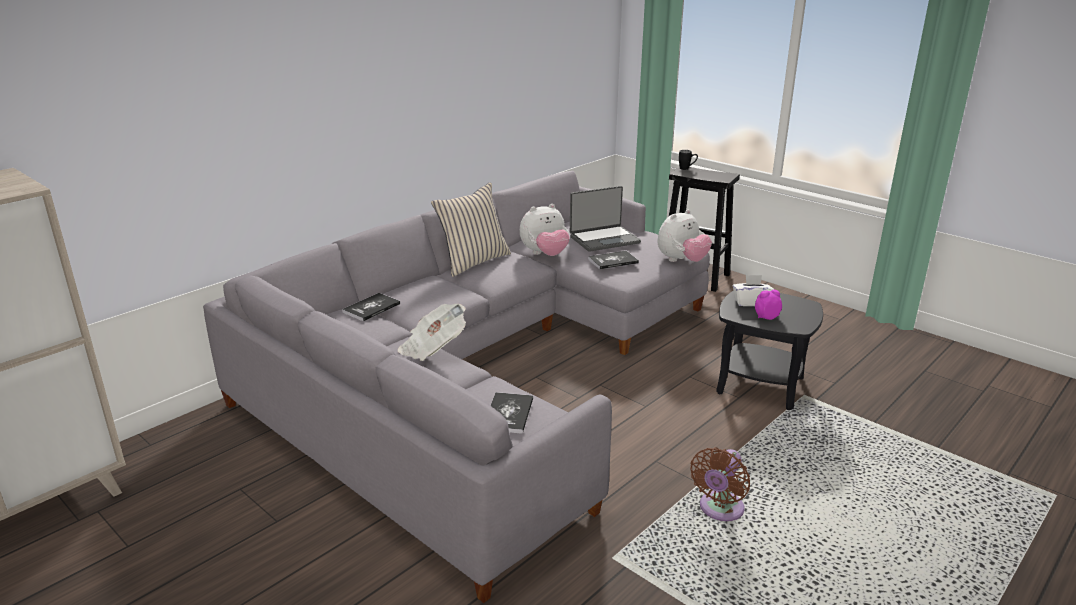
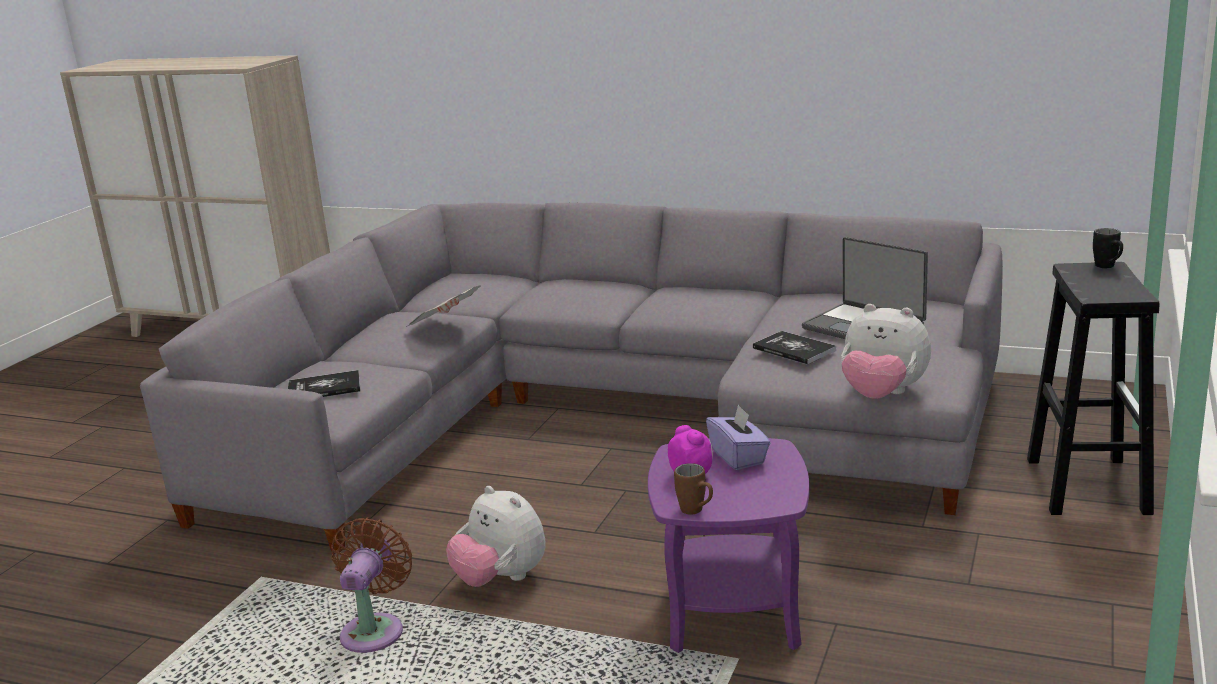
camera: 70 degrees right, 5 degrees down
(371, 308) = (519, 283): book -> none
(473, 262) = (697, 289): beige pillow -> none
(545, 254) = (772, 314): plush toy -> plush toy (501, 579)
(719, 510) = (374, 630): brown fan -> brown fan turned 90 degrees clockwise
(751, 302) = (739, 457): white tissue box -> purple tissue box
(760, 385) = (733, 612): black side table -> purple side table
(809, 324) = (696, 511): none -> brown mug

